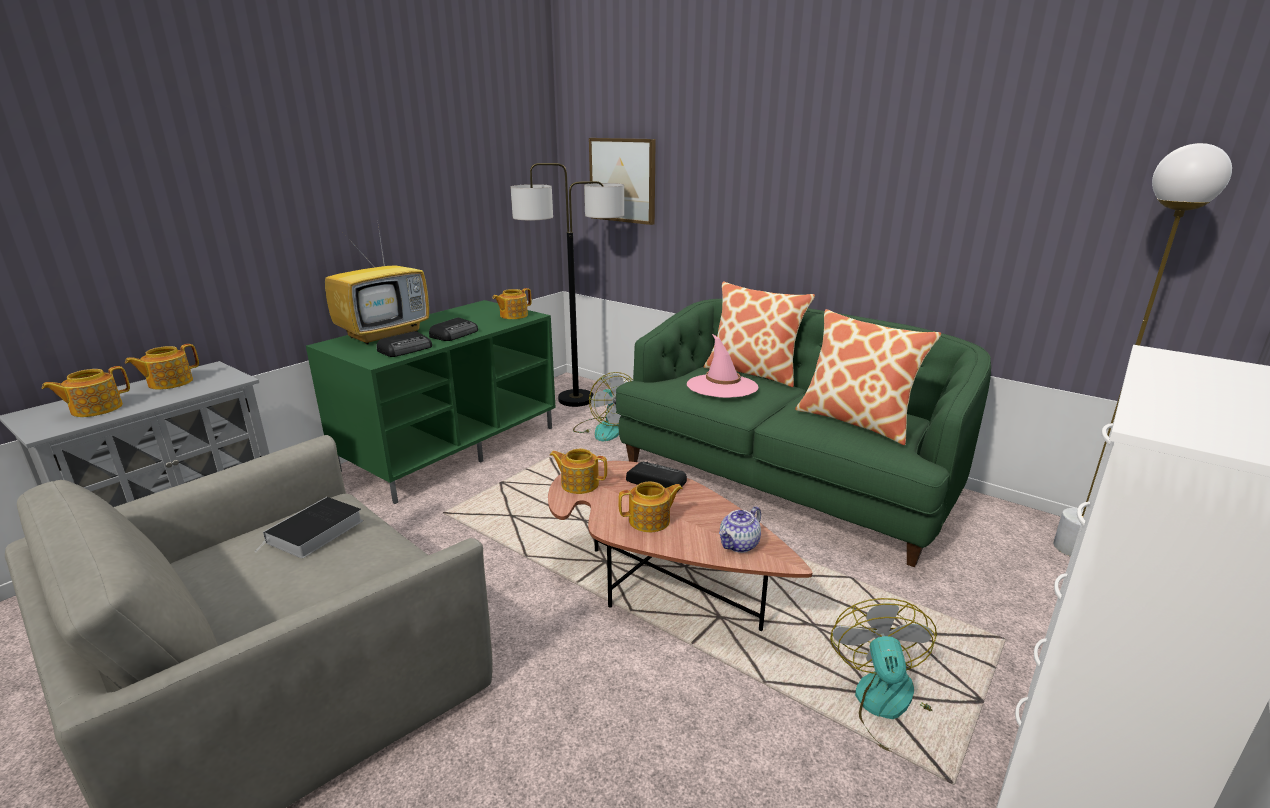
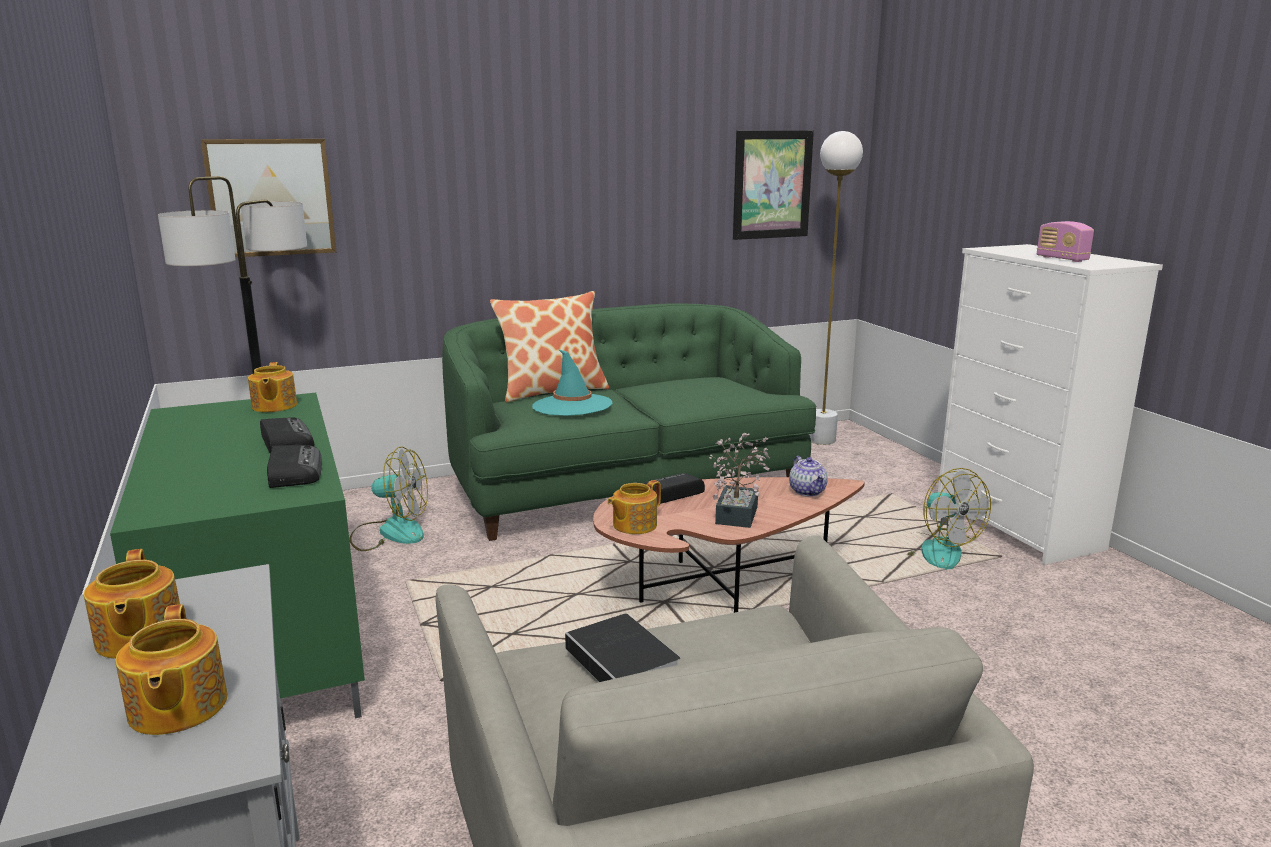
camera: 60 degrees left, 5 degrees down
(385, 334) = (183, 477): television -> none
(650, 521) = (738, 512): teapot -> potted plant
(722, 386) = (572, 406): pink hat -> turquoise hat
(856, 421) = (709, 389): pillow -> none
(889, 708) = (931, 550): fan -> fan turned 150 degrees counterclockwise
(1101, 212) = (772, 184): none -> picture
(1189, 404) = (1062, 259): none -> radio

